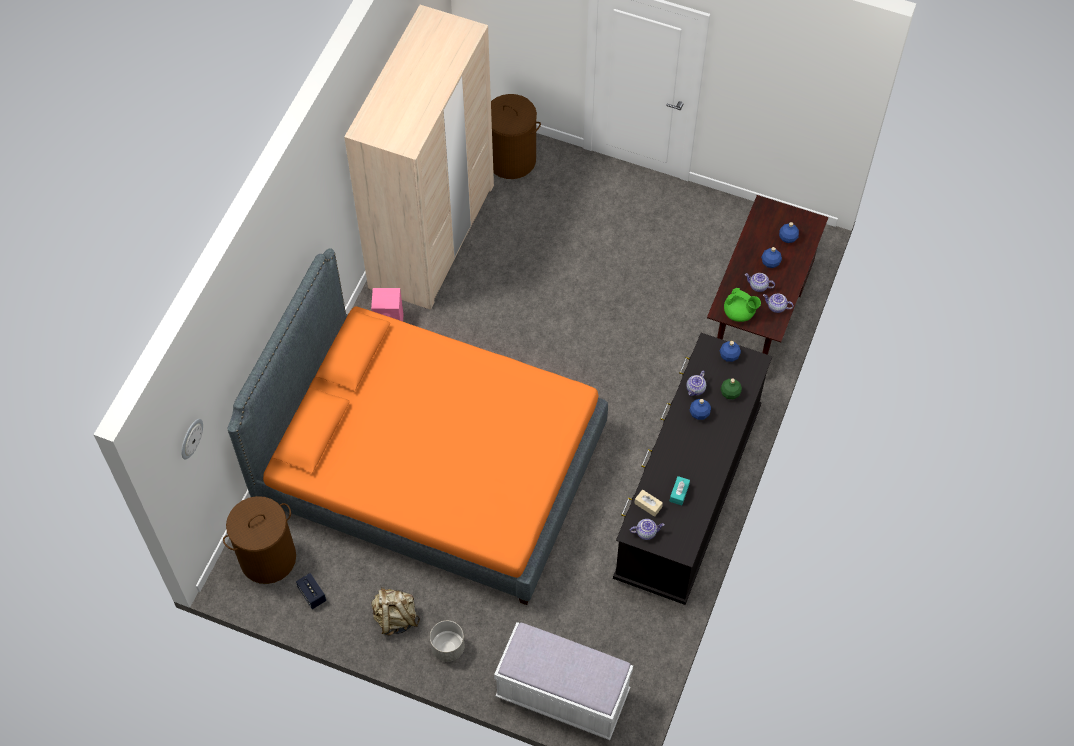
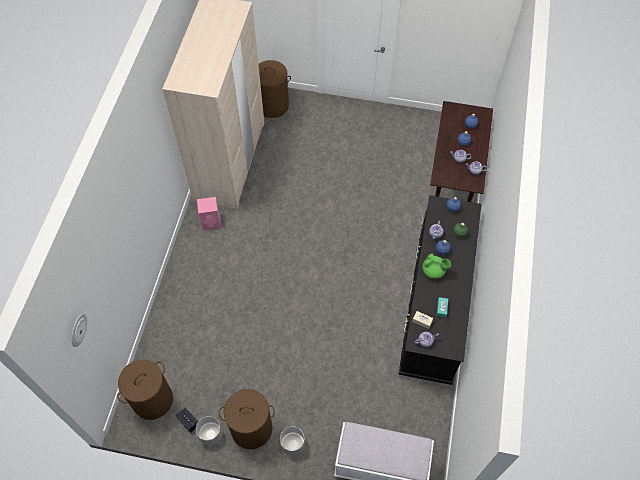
camera: 10 degrees left, 0 degrees up
(338, 616) = (210, 434): none -> grey planter
(395, 618) = (251, 428): beige backpack -> brown laundry basket
(430, 467) = (256, 316): orange bed -> none
(739, 313) = (451, 178): green teapot -> green teapot (434, 271)

